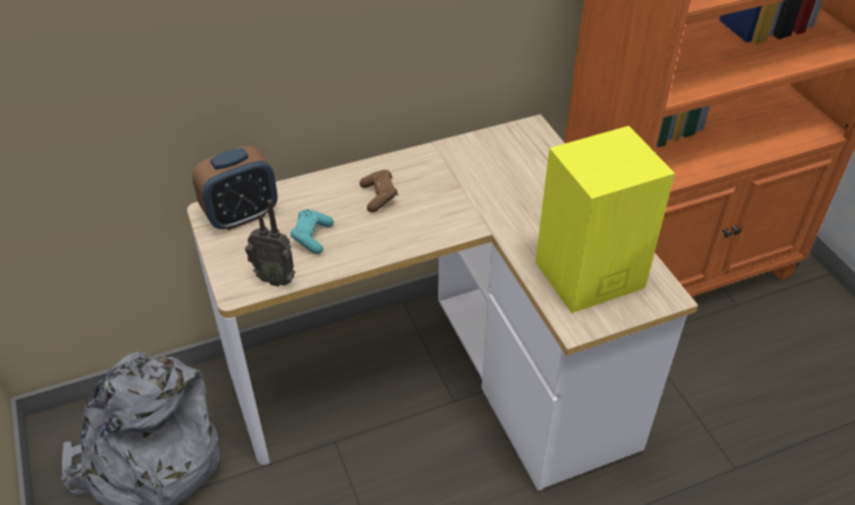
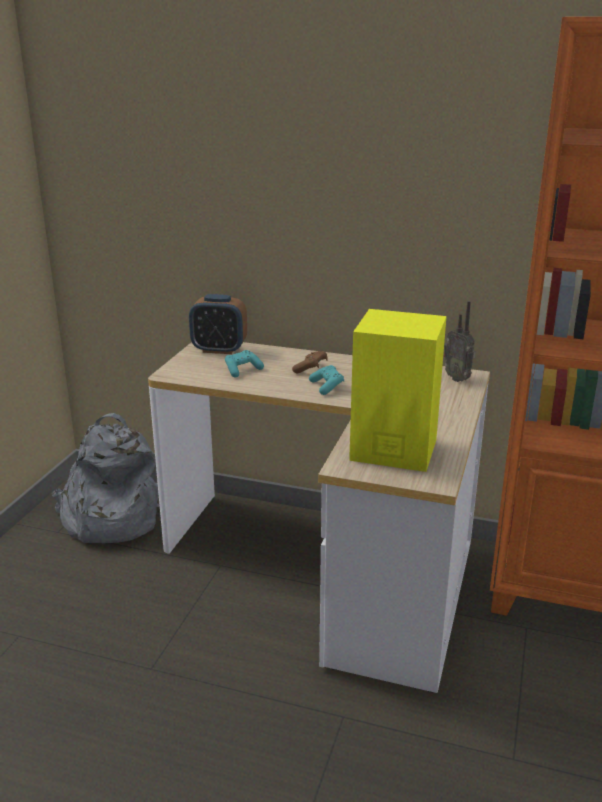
camera: 40 degrees right, 20 degrees down
(275, 278) = (195, 378): radio -> radio (458, 378)
(428, 217) = (327, 387): none -> turquoise game controller

